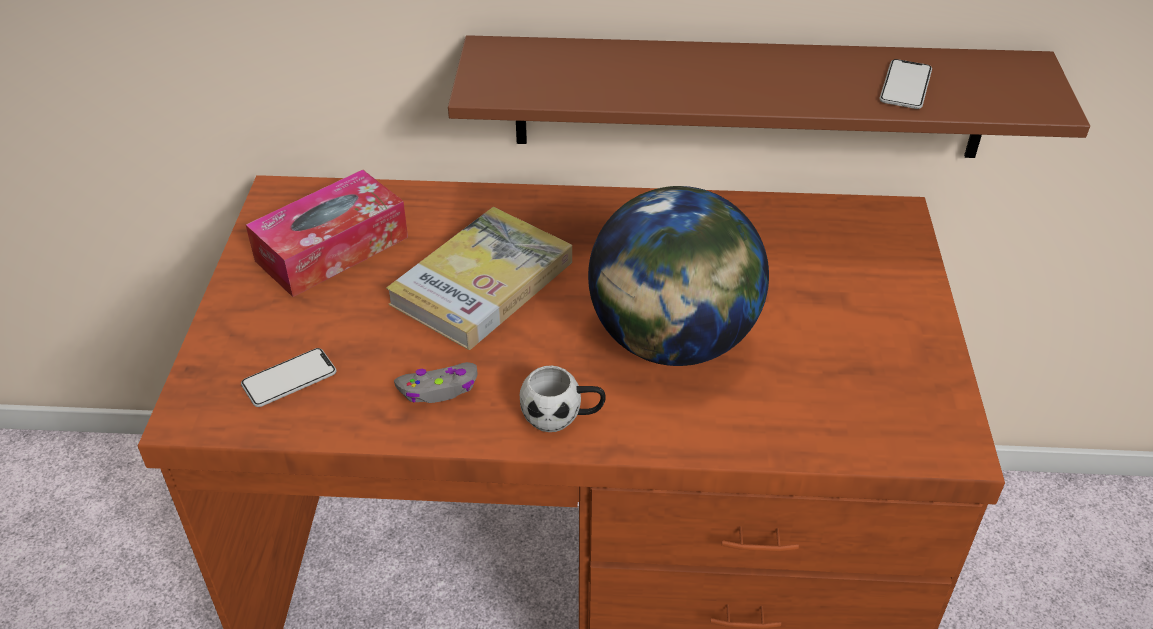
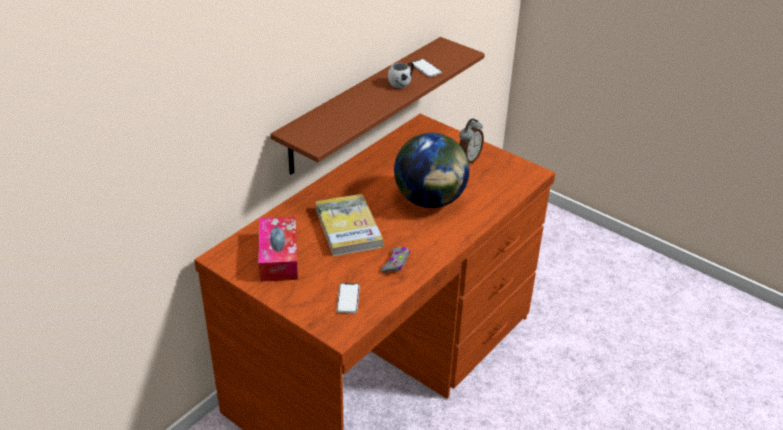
camera: 55 degrees left, 5 degrees down
(562, 416) = (440, 241): white mug -> white mug (402, 82)
(869, 327) = (468, 159): none -> alarm clock

